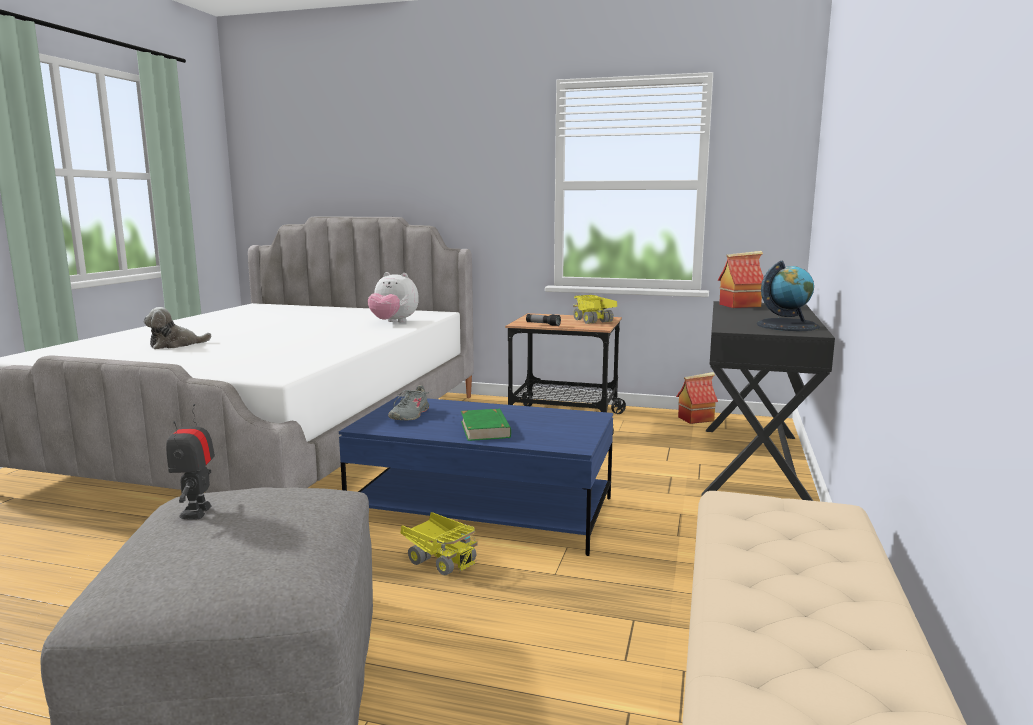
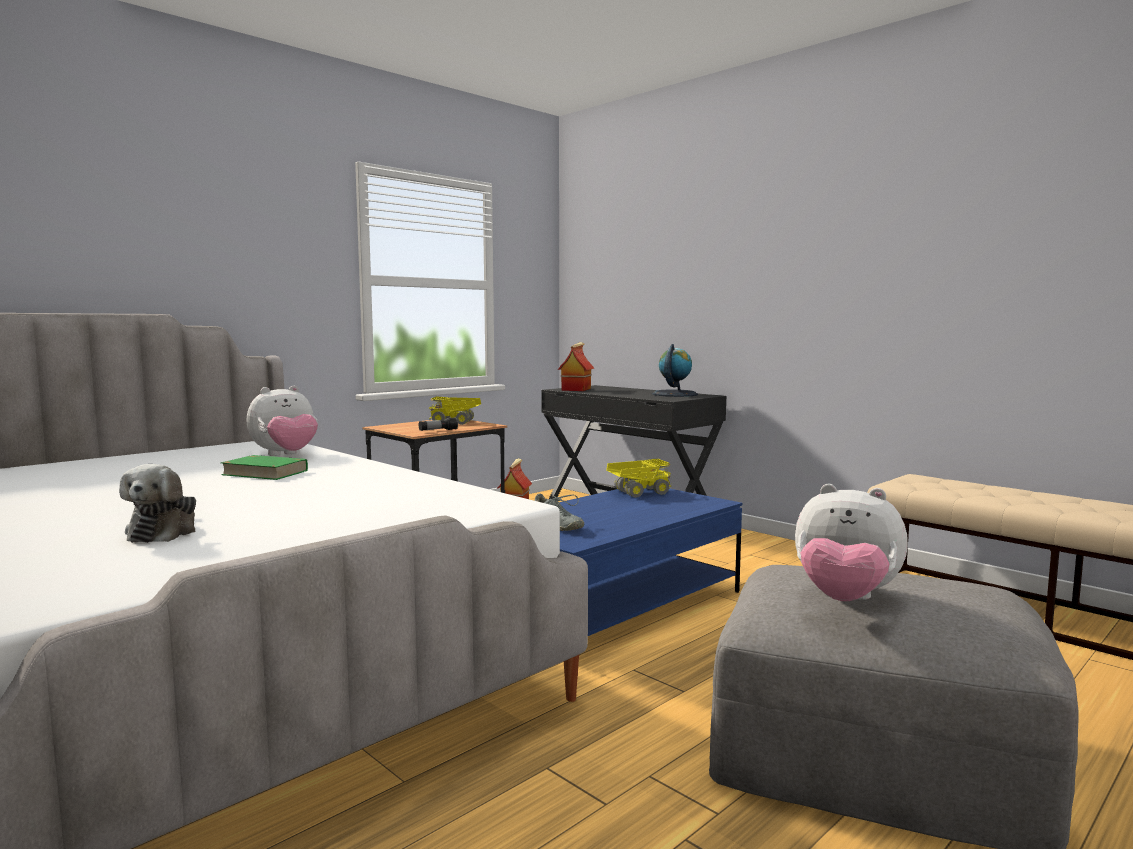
camera: 60 degrees left, 5 degrees down
(197, 512) = (845, 600): toy robot -> plush toy
(440, 560) = (701, 639): toy truck -> toy truck (638, 492)
(485, 429) = (640, 513): green book -> green book (265, 473)

